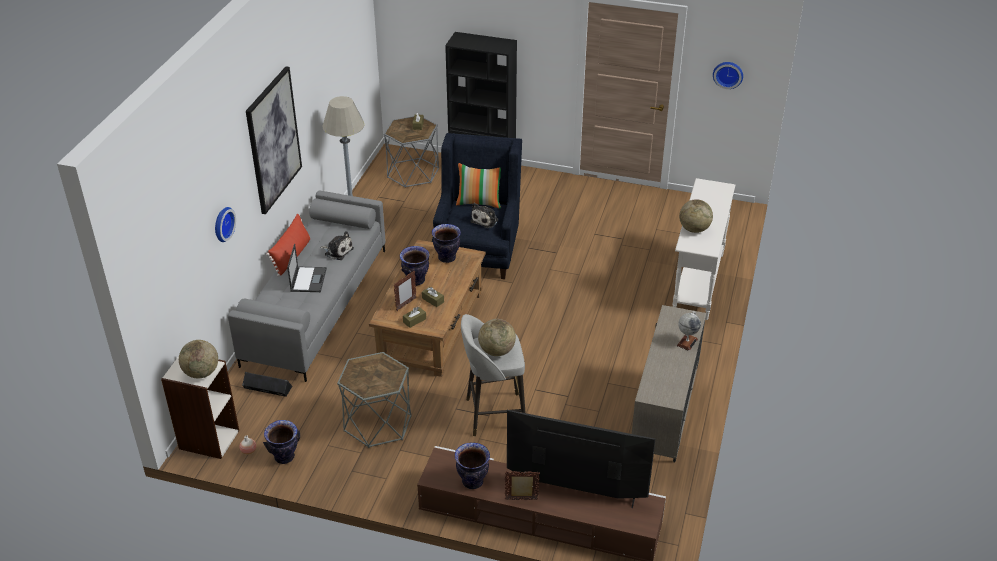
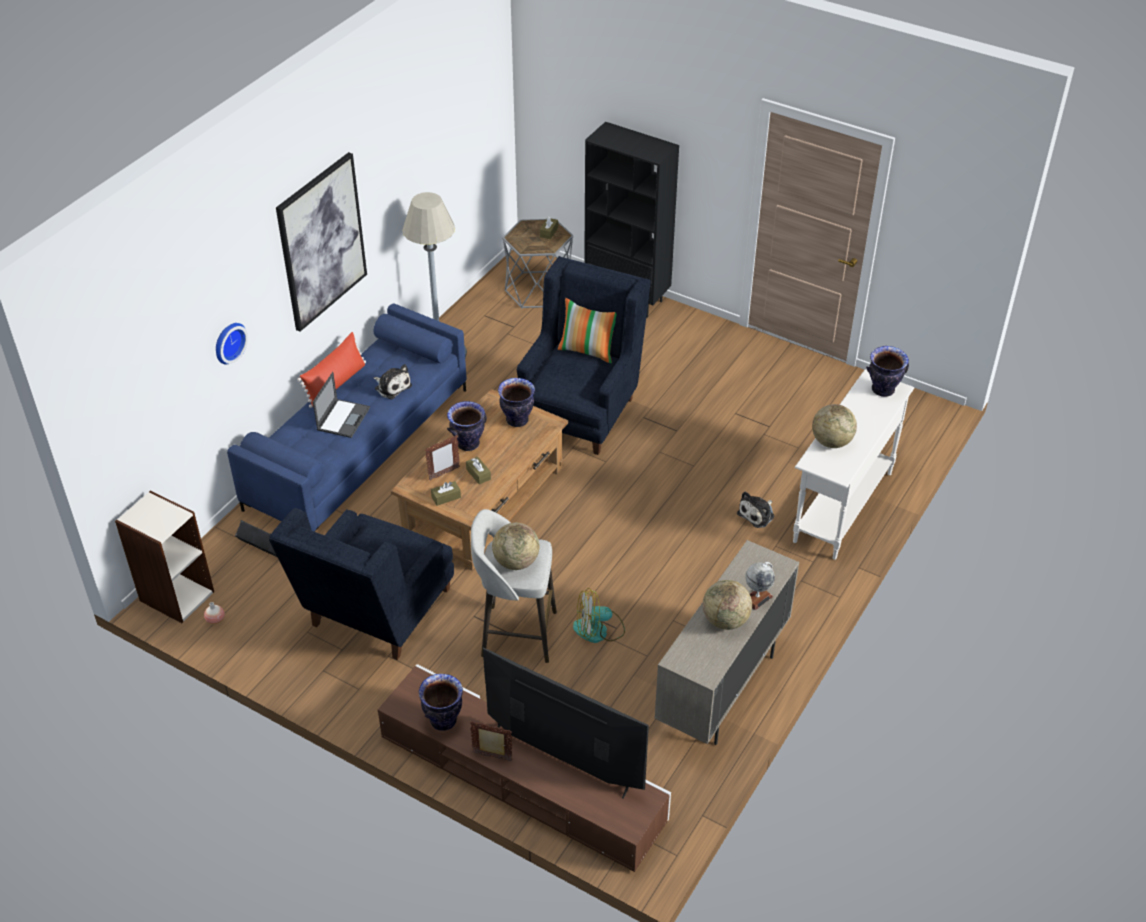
camera: 15 degrees right, 5 degrees up
(201, 373) = (162, 522): globe -> globe (725, 620)
(284, 457) = (253, 636): vase -> vase (883, 390)
(316, 305) = (358, 447): grey sofa -> blue sofa
(377, 423) = (375, 615): grey side table -> blue armchair
(485, 220) = (585, 377): plush toy -> plush toy (757, 514)
(555, 400) = (598, 630): none -> fan
(728, 74) = (941, 235): wall clock -> none

